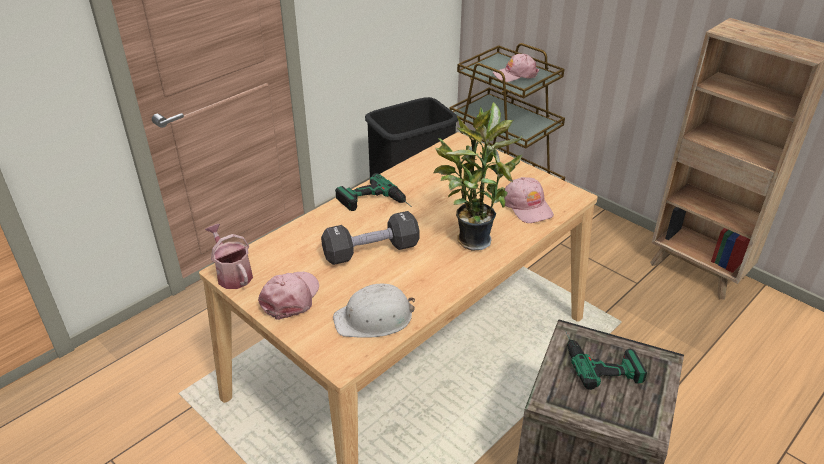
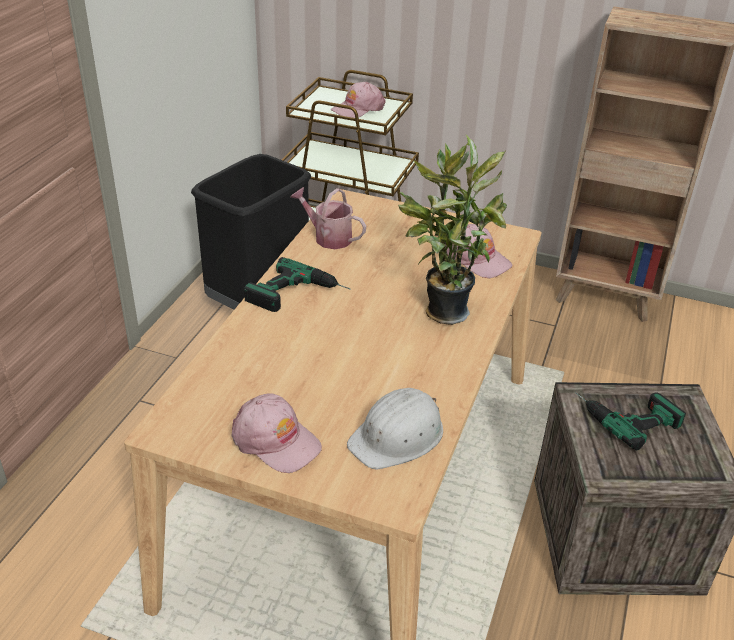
camera: 25 degrees left, 0 degrees up
(232, 274) = (175, 432): watering can -> watering can (328, 237)
(291, 297) = (276, 440): pink cap -> pink cap turned 135 degrees clockwise
(371, 251) = (335, 355): black dumbbell -> none

